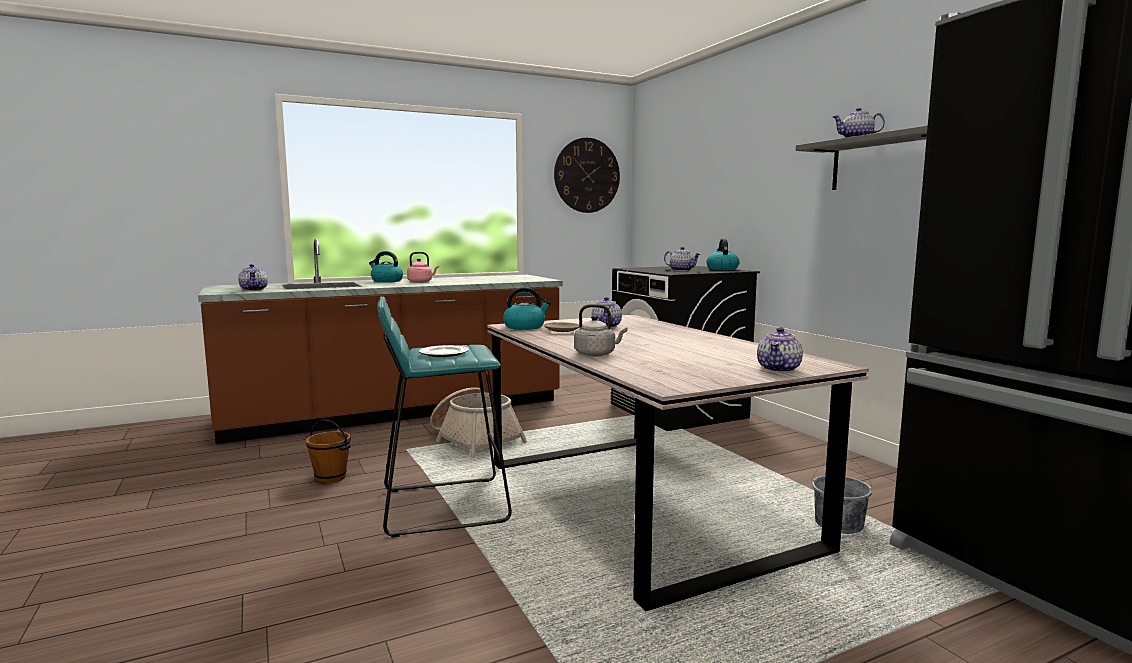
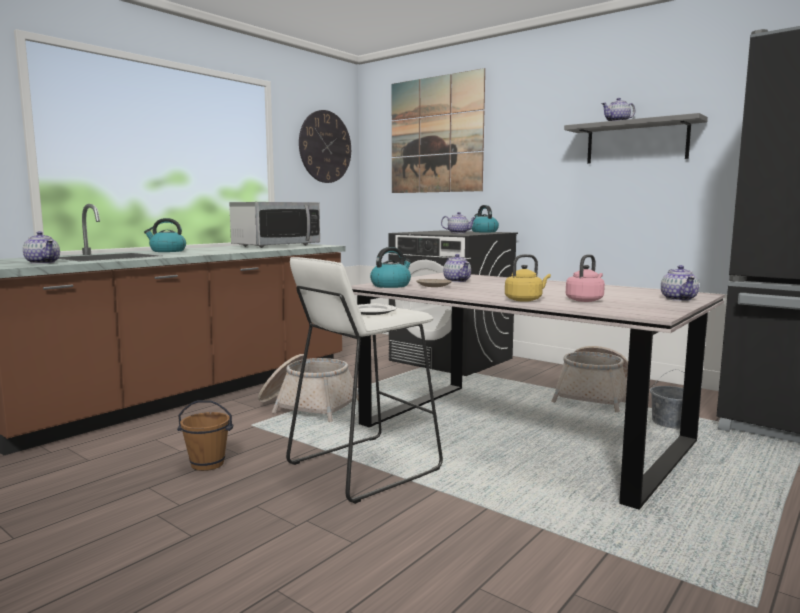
camera: 25 degrees left, 0 degrees up
(421, 282) = (211, 250): pink kettle -> pink kettle (585, 300)
(443, 506) = (362, 467): turquoise stool -> white stool
(499, 278) = (276, 245): none -> microwave
(597, 354) = (525, 300): grey kettle -> yellow kettle
(693, 159) = (436, 135): none -> picture
(785, 475) = (594, 396): none -> basket

